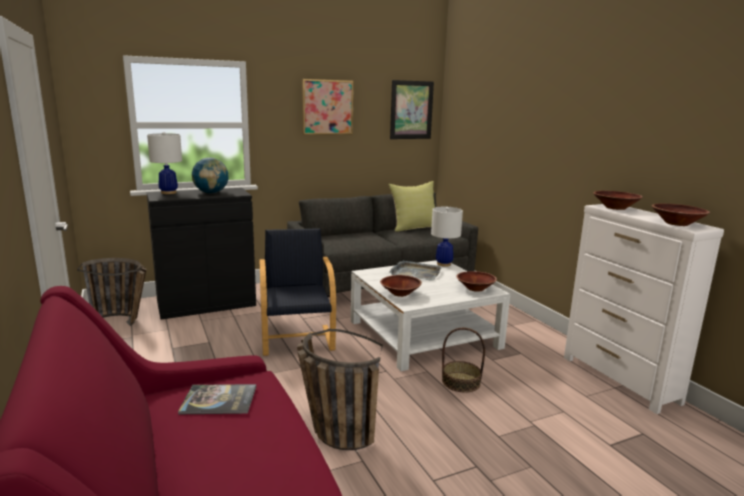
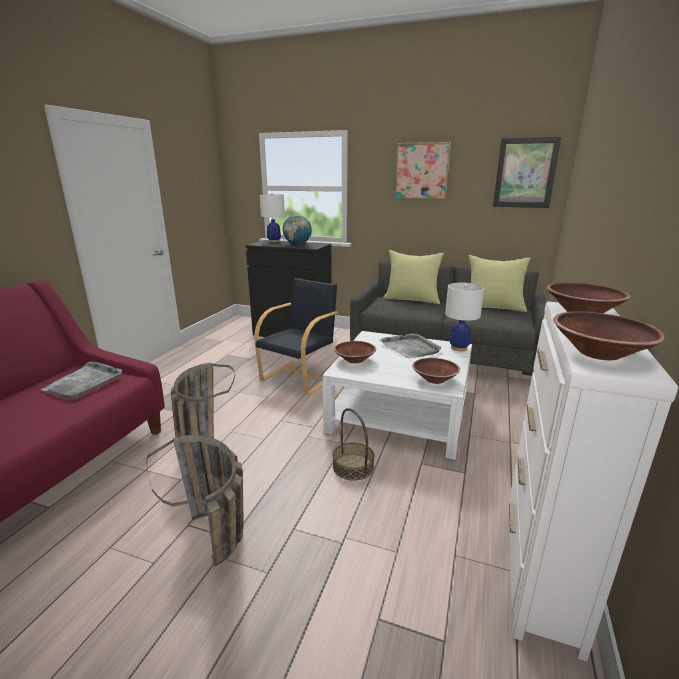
camera: 45 degrees right, 5 degrees up
(124, 322) = (234, 331): basket -> basket (219, 547)
(219, 400) = (84, 382): book -> grey tray
(346, 234) = (412, 299): none -> yellow pillow

